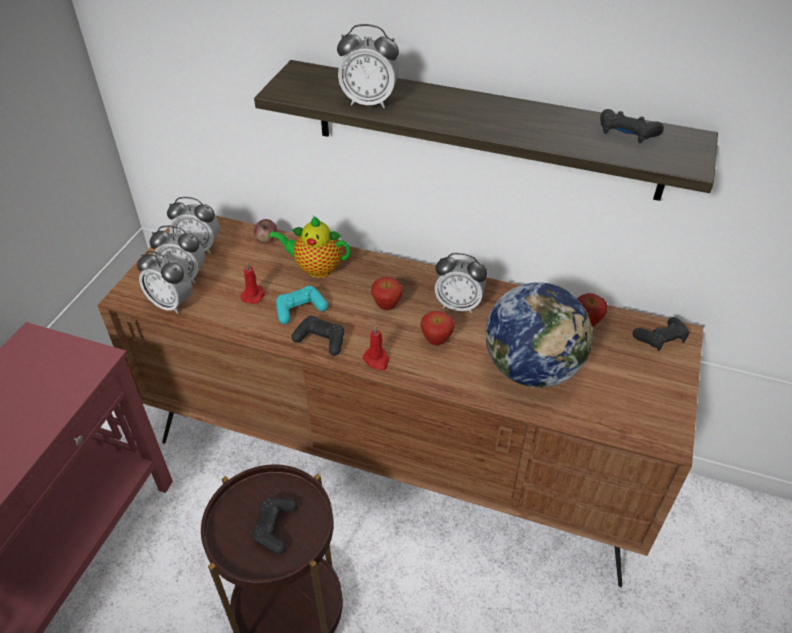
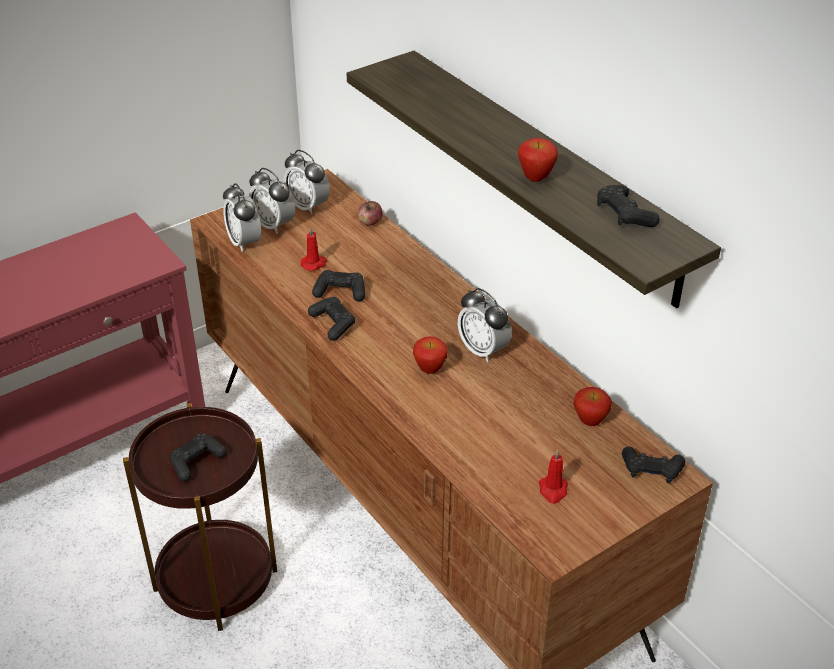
camera: 35 degrees right, 5 degrees down
(300, 309) = (340, 292): turquoise game controller -> black game controller
(316, 268) = (387, 264): teapot -> none
(369, 102) = (432, 107): alarm clock -> none
(377, 360) = (363, 360): red candle -> red candle (553, 490)
(387, 306) = (416, 322): apple -> apple (536, 178)
(532, 368) = (492, 433): globe -> none

